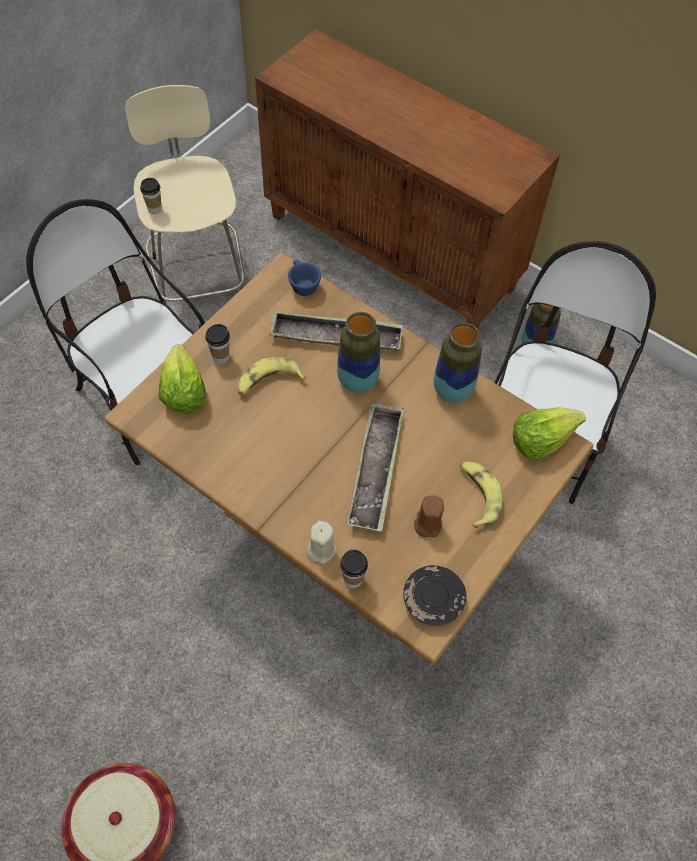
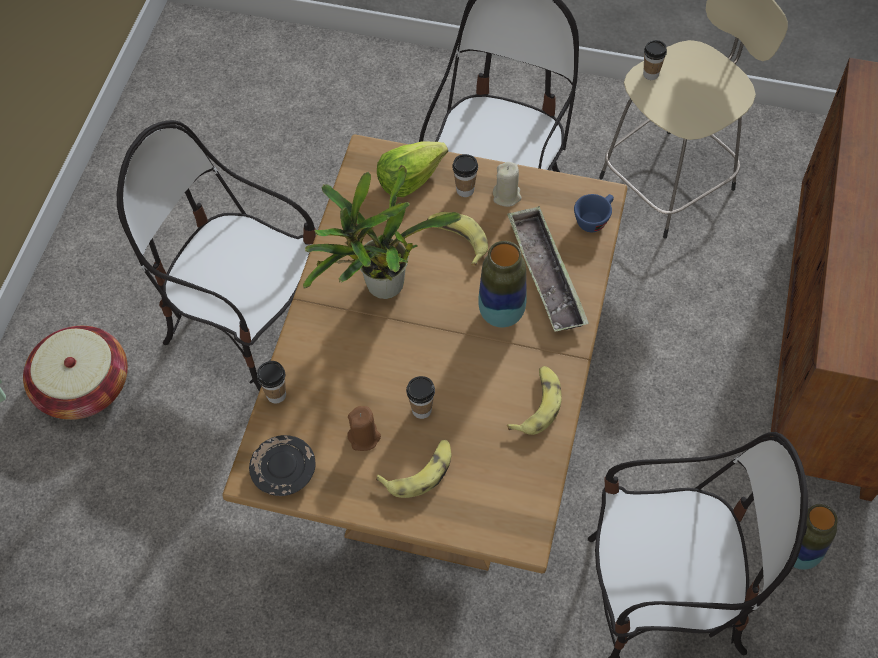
camera: 70 degrees right, 0 degrees up
(150, 645) = (247, 330): none -> chair
(284, 457) = (379, 287): none -> potted plant
(321, 549) = (295, 357): beige candle -> beige candle (507, 196)
(376, 470) = (404, 369): tray -> none
(420, 472) = (421, 410): none -> cup
(452, 391) = (537, 404): vase -> banana
(541, 439) = (521, 512): lettuce -> none

